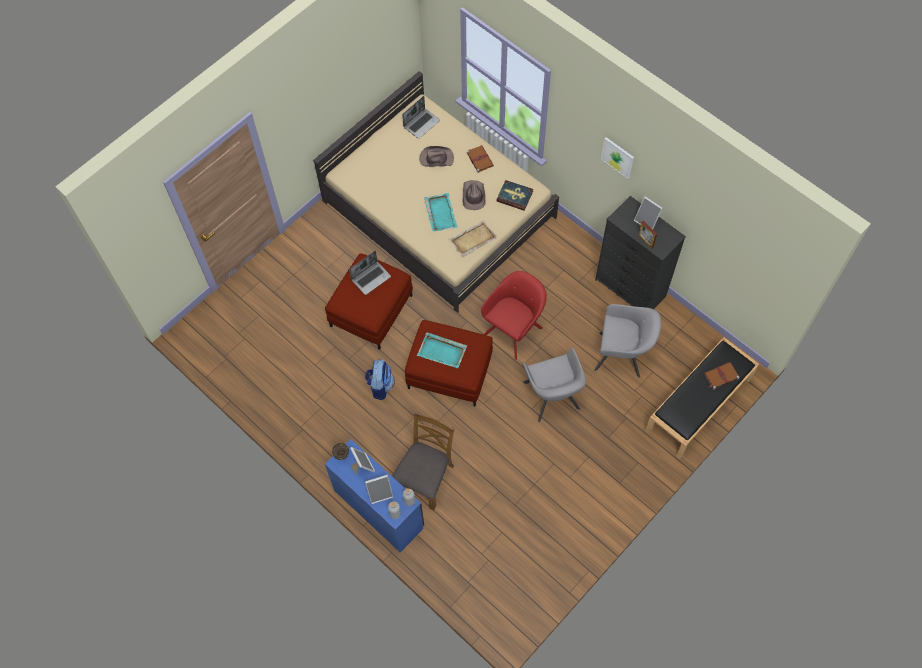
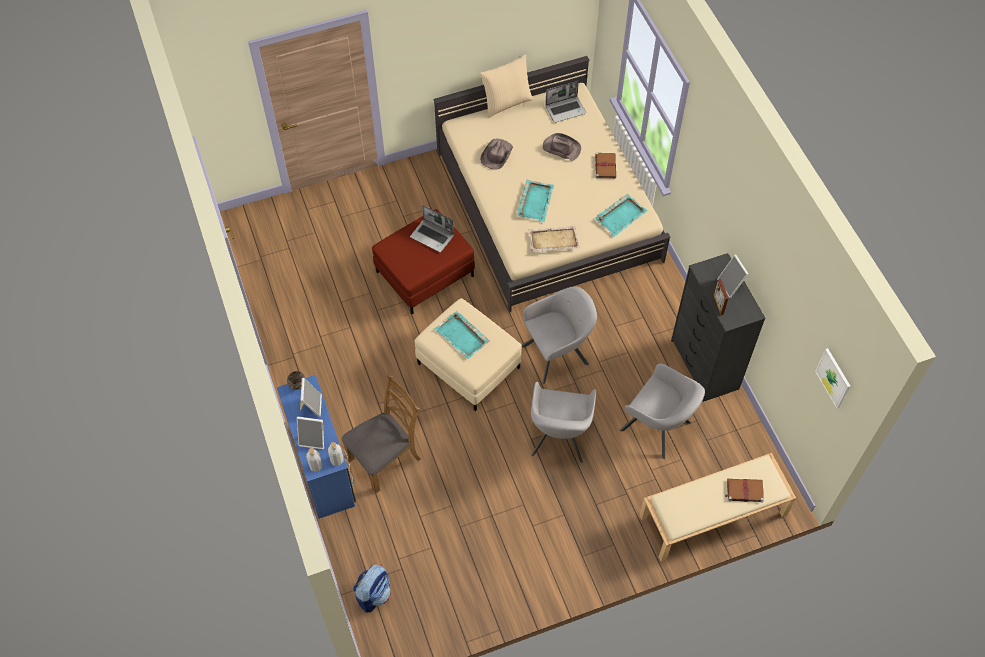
camera: 25 degrees right, 5 degrees down
(369, 137) = (506, 102): none -> beige pillow
(371, 278) = (433, 236): laptop -> laptop turned 45 degrees clockwise
(380, 385) = (392, 349): backpack -> backpack (374, 594)
(449, 372) = (468, 366): red ottoman -> beige ottoman
(473, 196) = (578, 199): brown hat -> brown hat (496, 155)
(514, 196) = (621, 216): book -> turquoise tray
(514, 329) = (558, 353): red armchair -> grey armchair
(617, 157) = (726, 203): picture -> picture (833, 378)
(698, 405) = (712, 516): black bench -> beige bench

